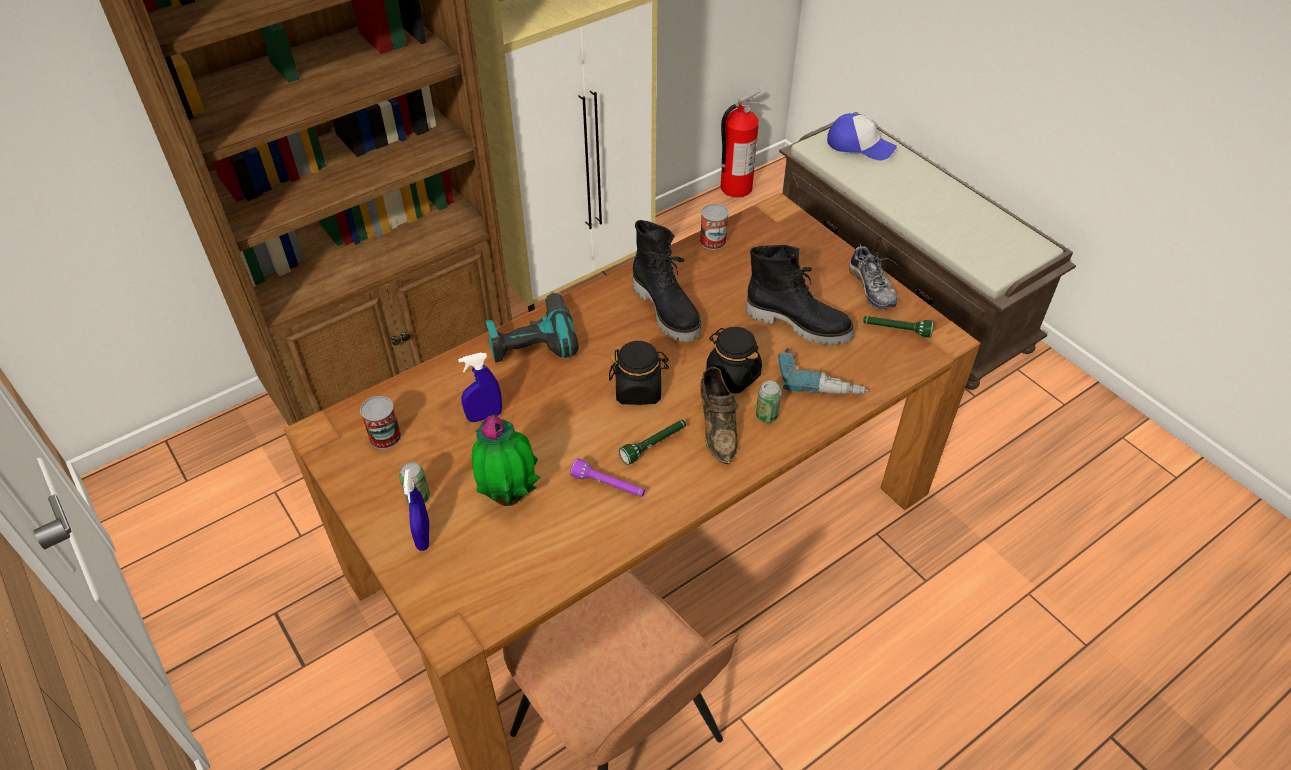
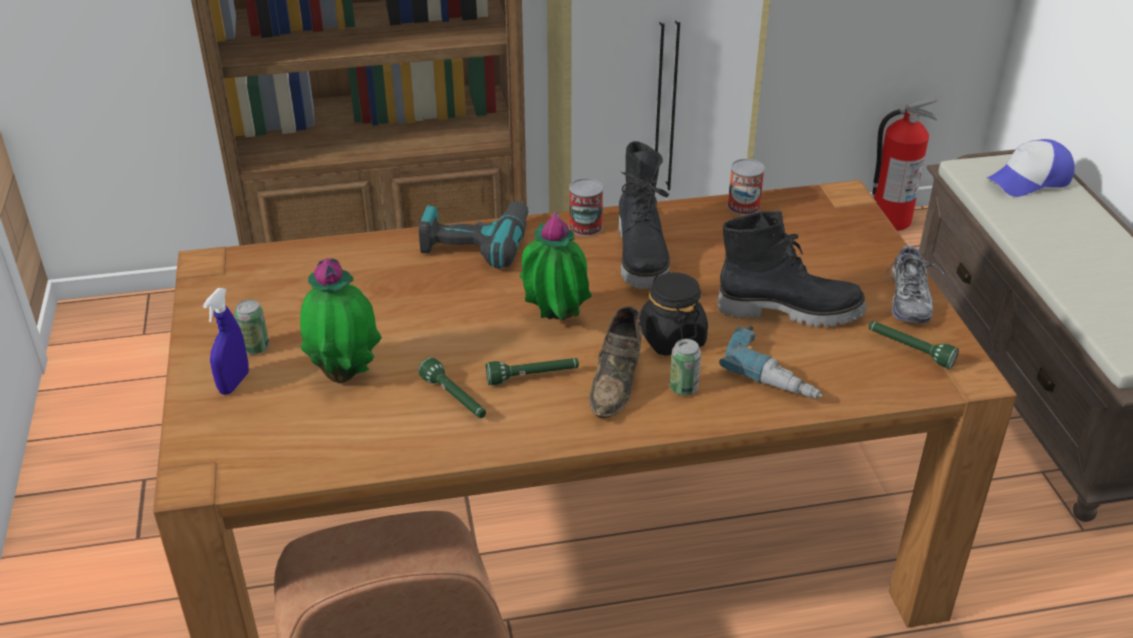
camera: 25 degrees right, 10 degrees down
(385, 436) = (265, 286): can -> can (585, 227)
(484, 416) = (375, 297): blue spray bottle -> none
(608, 485) = (455, 399): purple flashlight -> green flashlight
(638, 390) = (554, 321): black jar -> potted plant
(798, 323) = (789, 310): black boot -> black boot turned 45 degrees counterclockwise
(859, 145) = (1029, 180): cap -> cap turned 105 degrees clockwise

